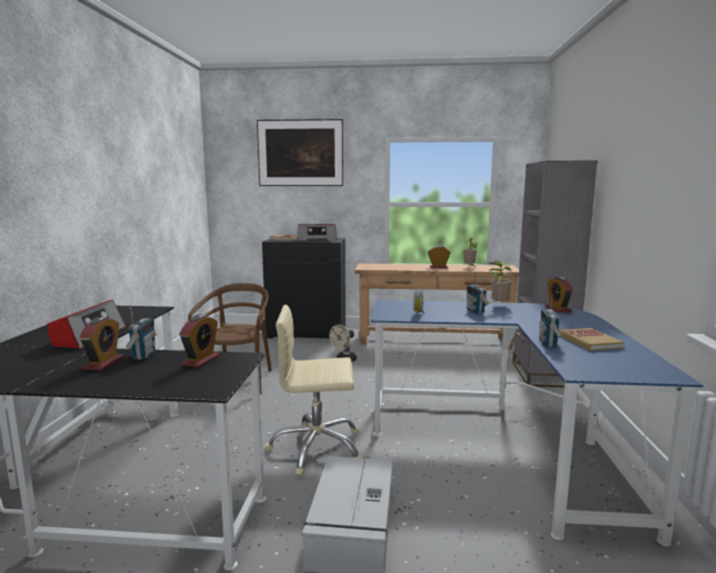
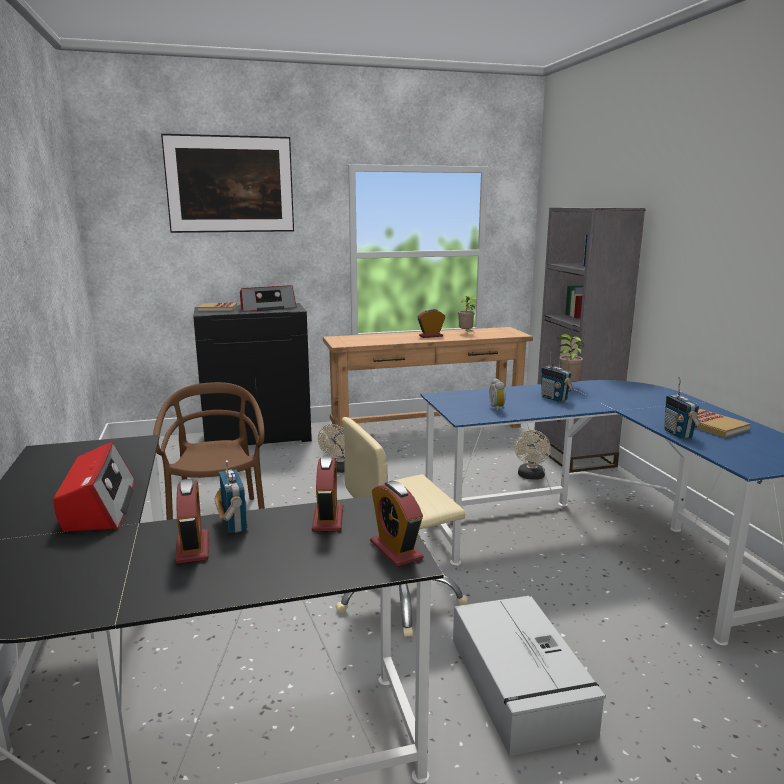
camera: 20 degrees left, 5 degrees up
(490, 384) = (531, 476): none -> beige fan
(557, 309) = (631, 386): alarm clock -> alarm clock (396, 550)

